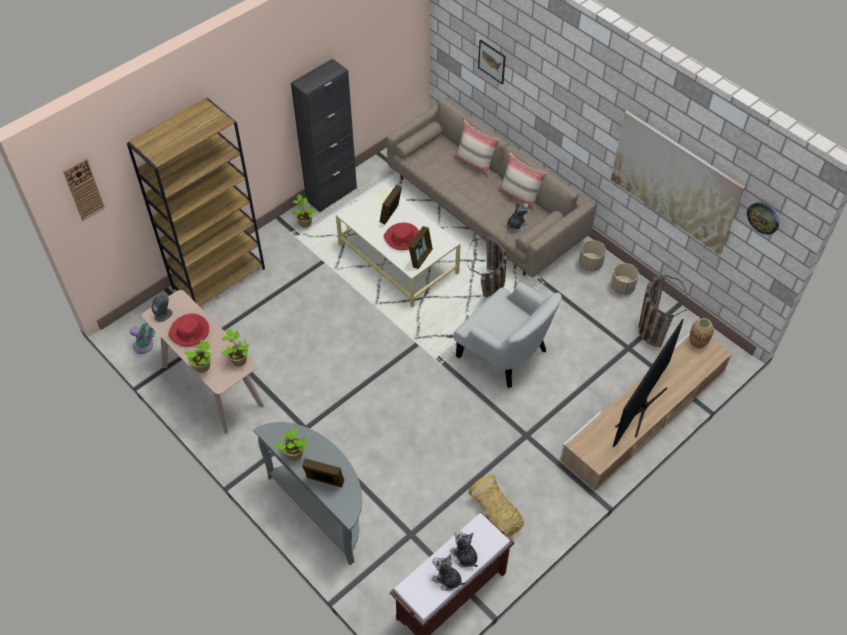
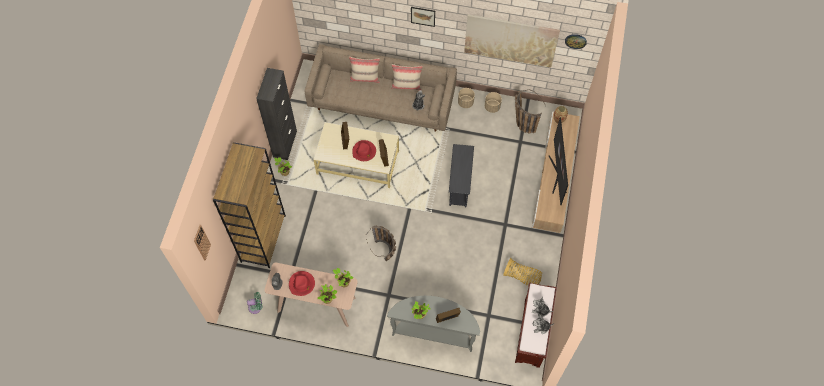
camera: 35 degrees left, 10 degrees up
(489, 289) = (423, 151): basket -> basket (386, 253)
(492, 61) = (353, 14): picture -> picture (423, 16)
(505, 353) = (460, 184): white armchair -> grey side table

